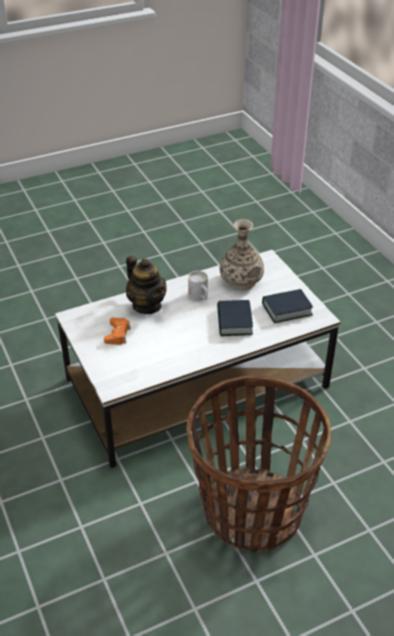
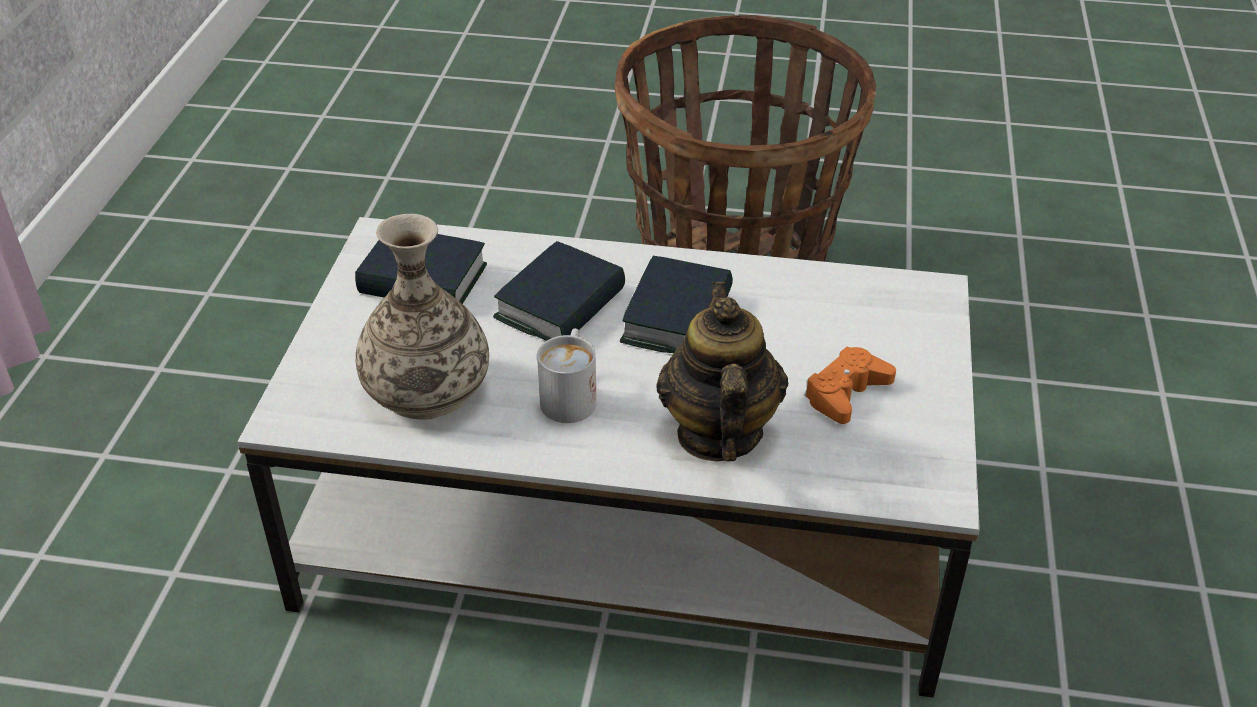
camera: 145 degrees left, 0 degrees up
(192, 335) = (678, 318): none -> book

